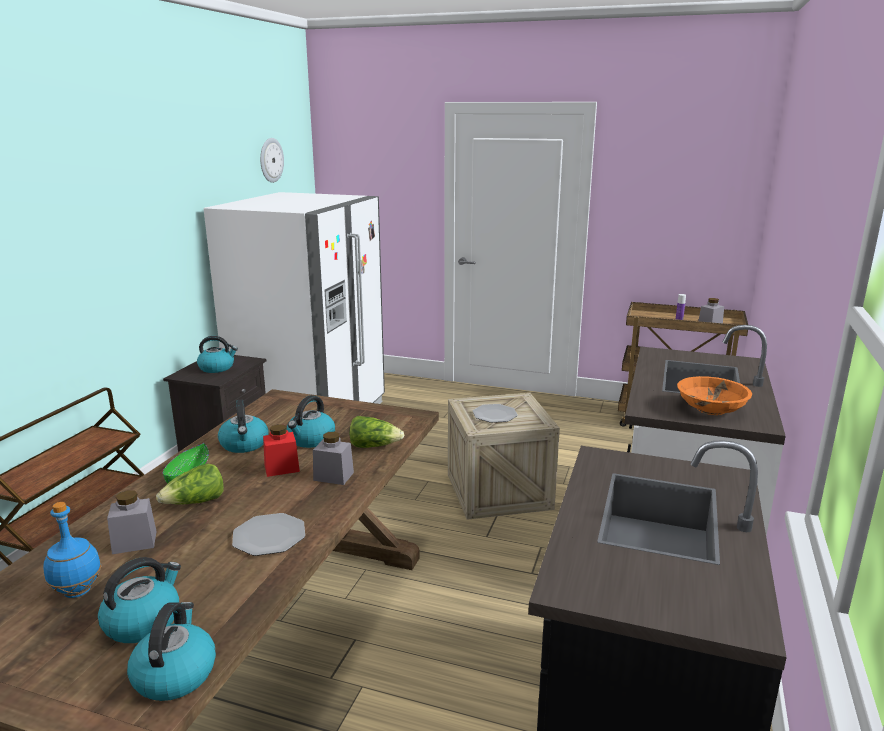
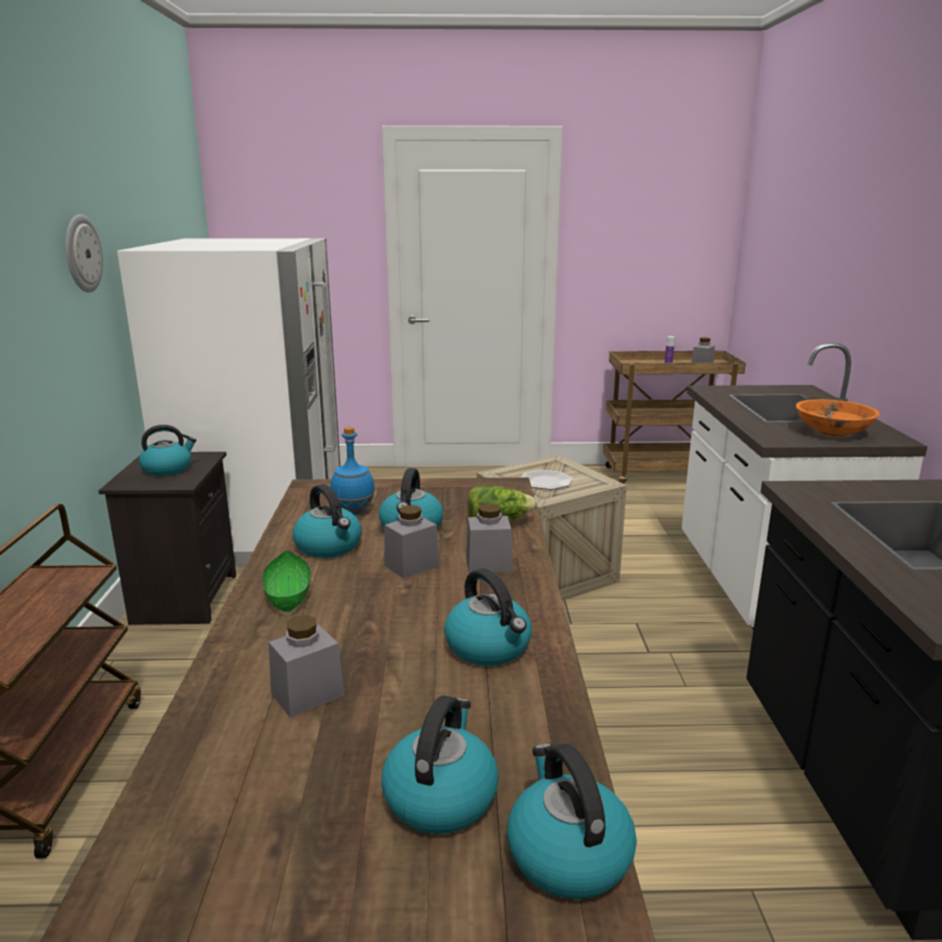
camera: 20 degrees left, 0 degrees up
(77, 592) = (292, 782): blue bottle -> blue bottle (354, 511)
(195, 503) = (341, 627): lettuce -> none
(269, 536) = (489, 647): plate -> kettle
(270, 160) = (170, 195): wall clock -> wall clock (82, 254)
(282, 468) = (411, 565): red jar -> grey jar

